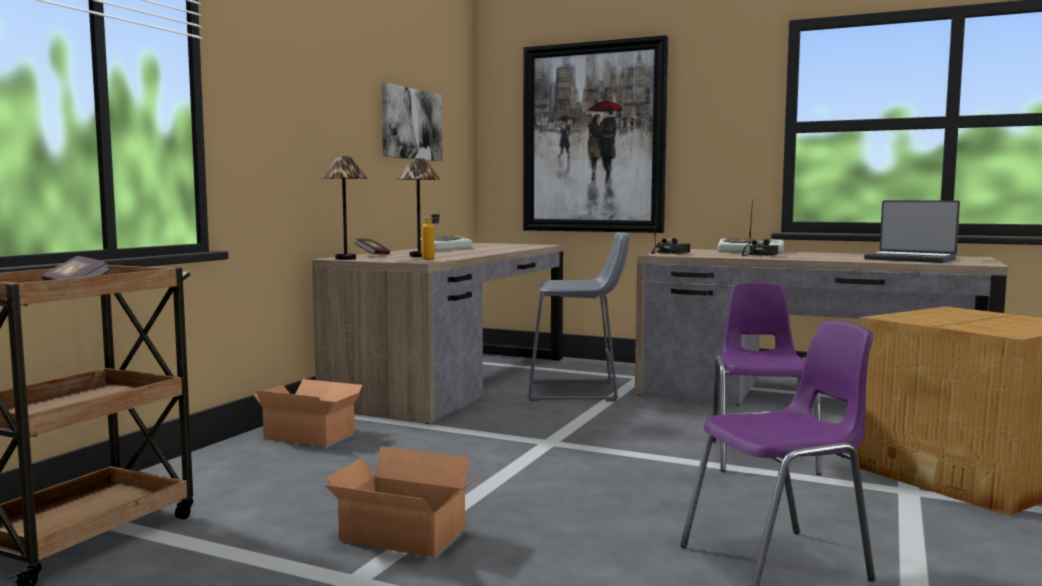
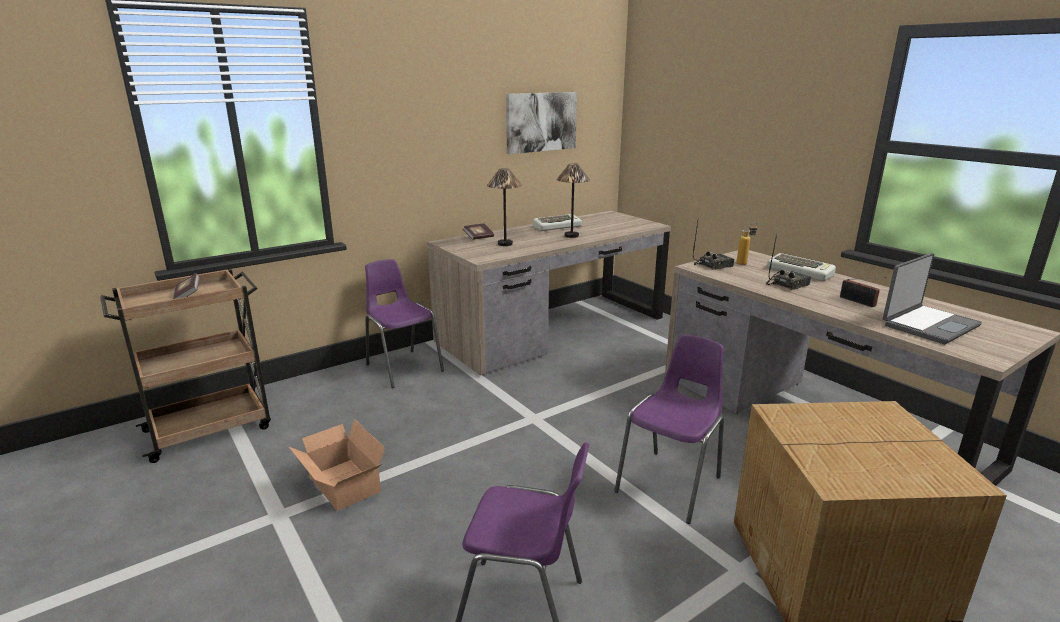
camera: 30 degrees right, 15 degrees up
(310, 434) = (403, 367): cardboard box -> purple chair
(345, 259) = (446, 244): table lamp -> table lamp (571, 236)
(431, 258) = (501, 252): bottle -> bottle (744, 263)
(578, 392) = (625, 363): grey stool -> none
(593, 138) = (706, 132): picture -> none
(836, 257) = (859, 302): none -> radio
(910, 259) = (928, 325): laptop -> laptop turned 105 degrees counterclockwise

